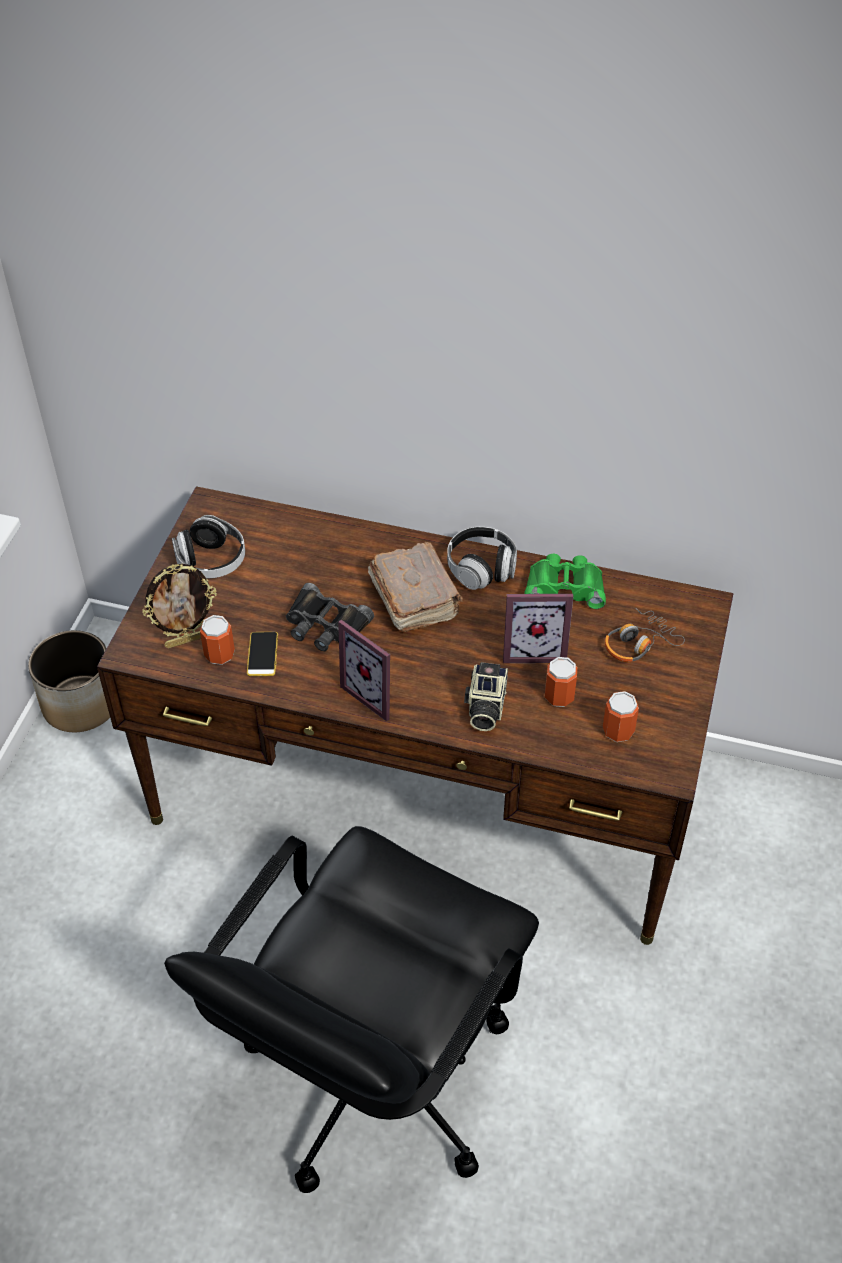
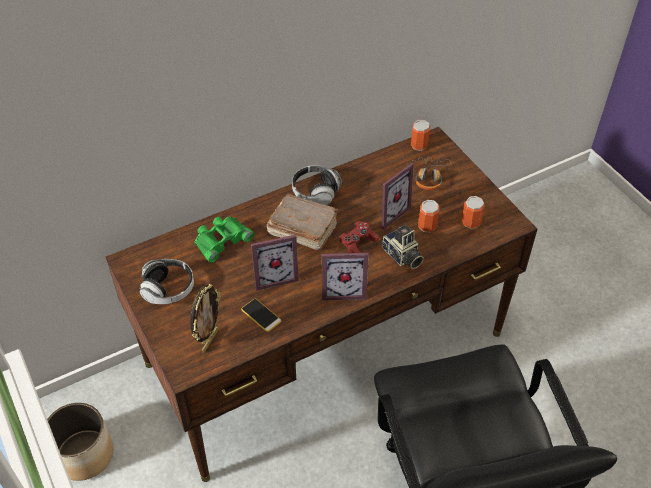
camera: 45 degrees left, 0 degrees up
(219, 654) = (238, 333): can -> can (419, 145)
(325, 625) = (274, 276): black binoculars -> picture frame
(455, 656) = (358, 243): none -> red game controller
(565, 586) = (365, 174): green binoculars -> green binoculars (221, 240)

